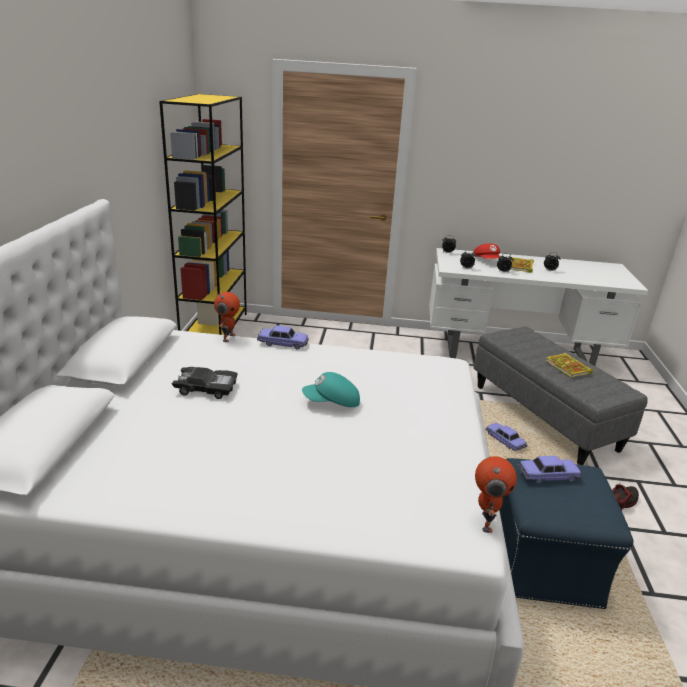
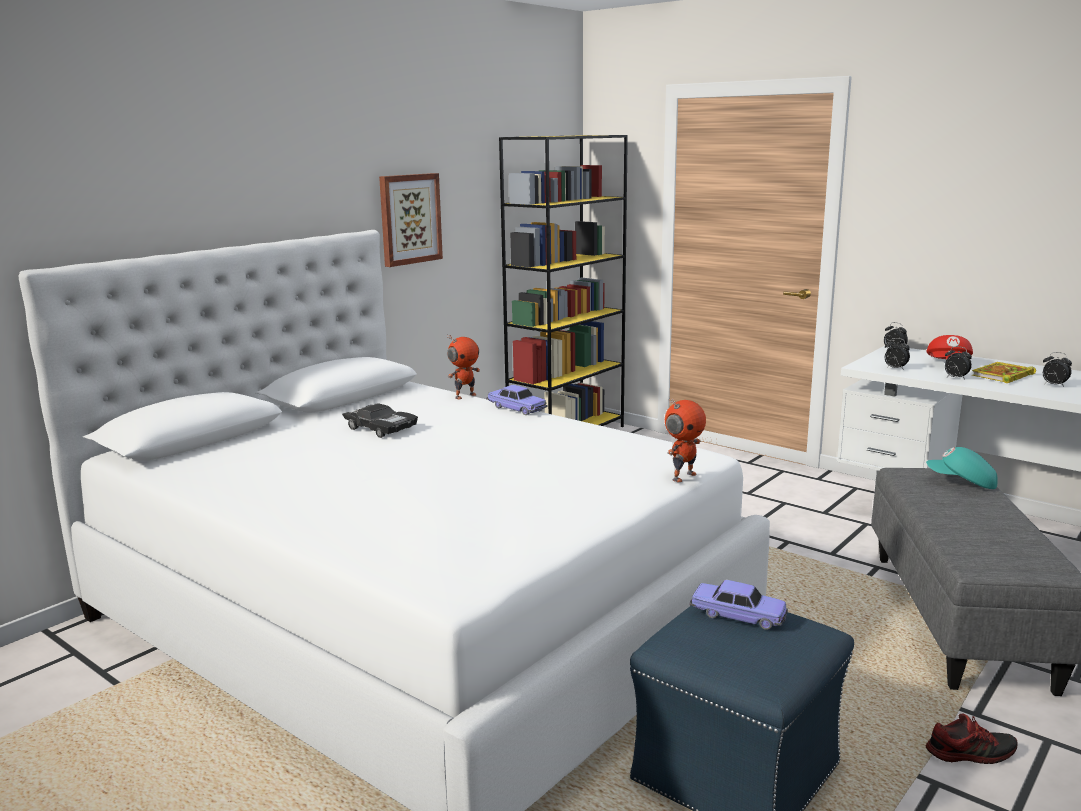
camera: 35 degrees right, 10 degrees down
(116, 182) = (409, 219): none -> picture
(332, 403) = (490, 461): turquoise cap -> turquoise cap (962, 483)
(485, 521) = (498, 581): toy robot -> toy robot (683, 476)
(504, 441) = (848, 628): toy car -> none
(569, 368) = (981, 525): book -> none

